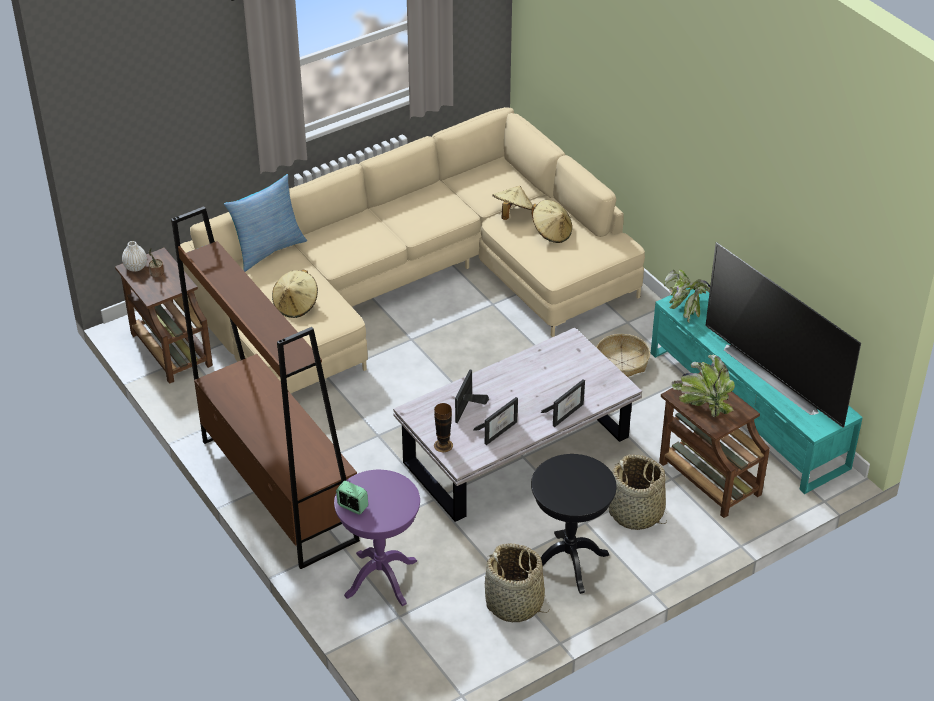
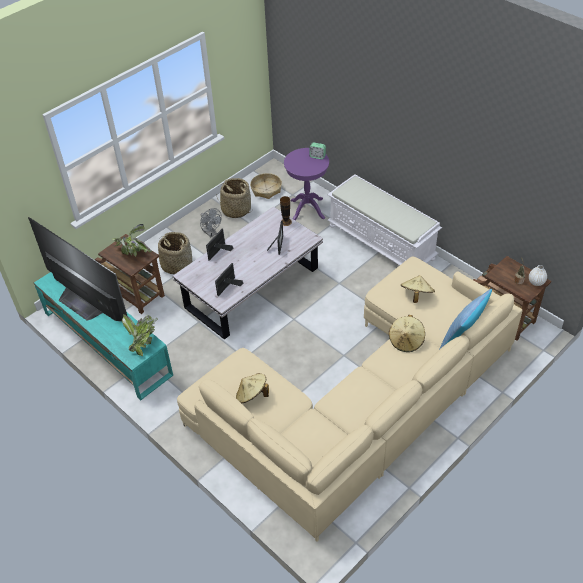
camera: 170 degrees right, 5 degrees up
(278, 489) = (382, 242): brown bookcase -> white bench
(498, 430) = (256, 236): picture frame -> picture frame (228, 288)
(513, 214) = (287, 410): beige hat -> beige hat (406, 341)
(569, 562) = (211, 233): black side table -> grey fan
(622, 363) = (193, 363): basket -> basket (266, 189)

